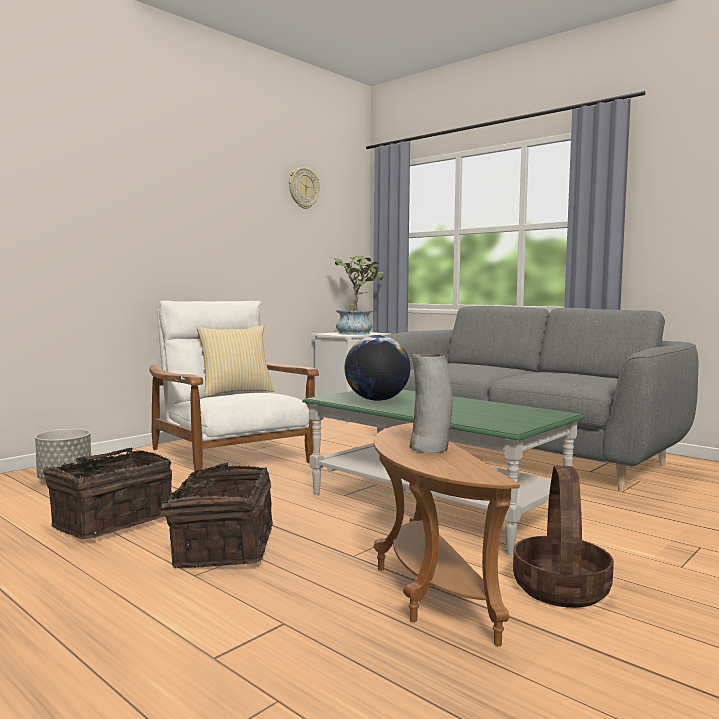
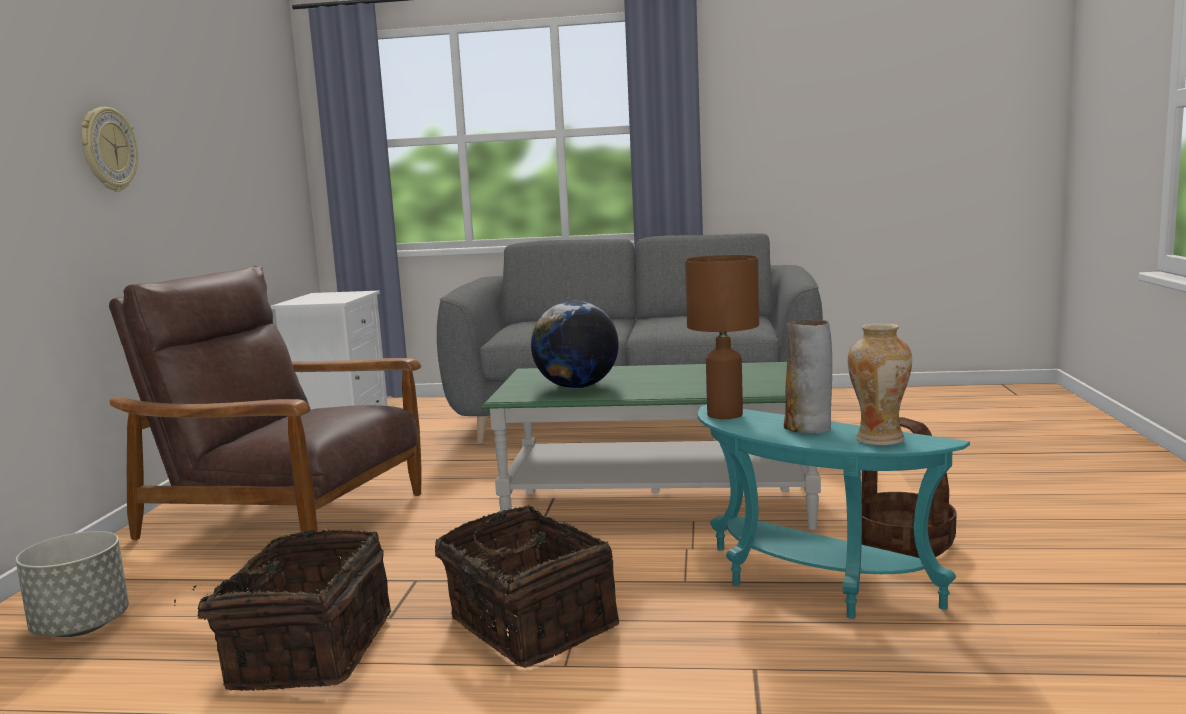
camera: 35 degrees left, 5 degrees up
(231, 456) = (288, 516): white armchair -> brown armchair
(235, 392) = (279, 416): pillow -> none
(303, 188) = (230, 74): wall clock -> wall clock (108, 149)
(357, 333) = (335, 296): potted plant -> none
(405, 430) = (725, 414): none -> brown table lamp
(425, 589) = (808, 586): brown side table -> turquoise side table
(452, 465) = (879, 439): none -> vase

